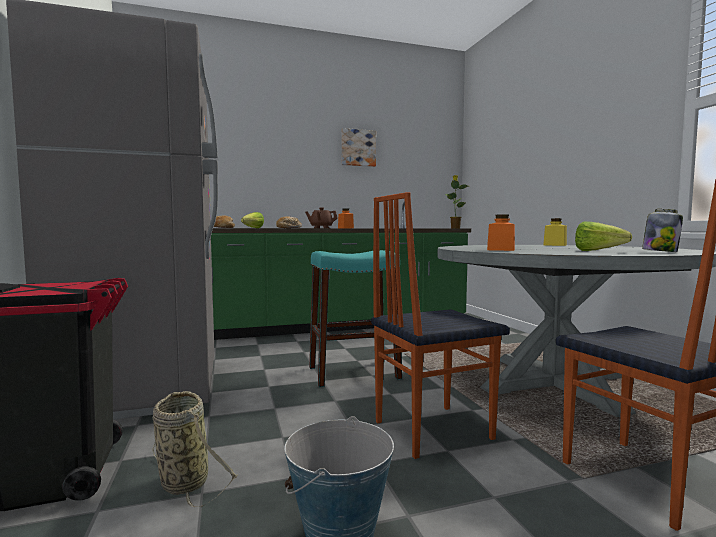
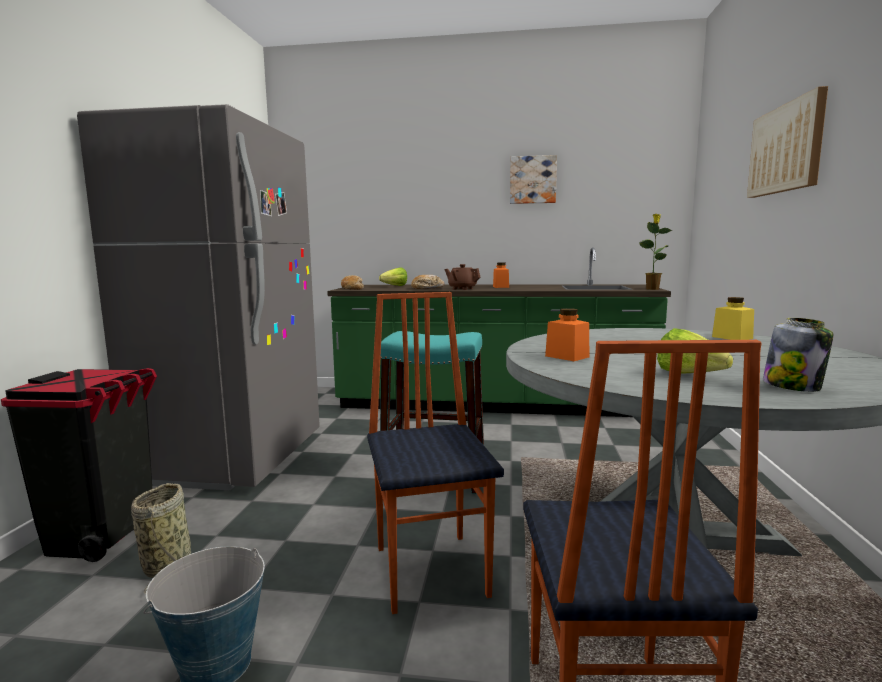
camera: 25 degrees right, 5 degrees up
(431, 429) = (432, 569): chair -> chair turned 75 degrees clockwise
(554, 131) = (786, 149): none -> picture

